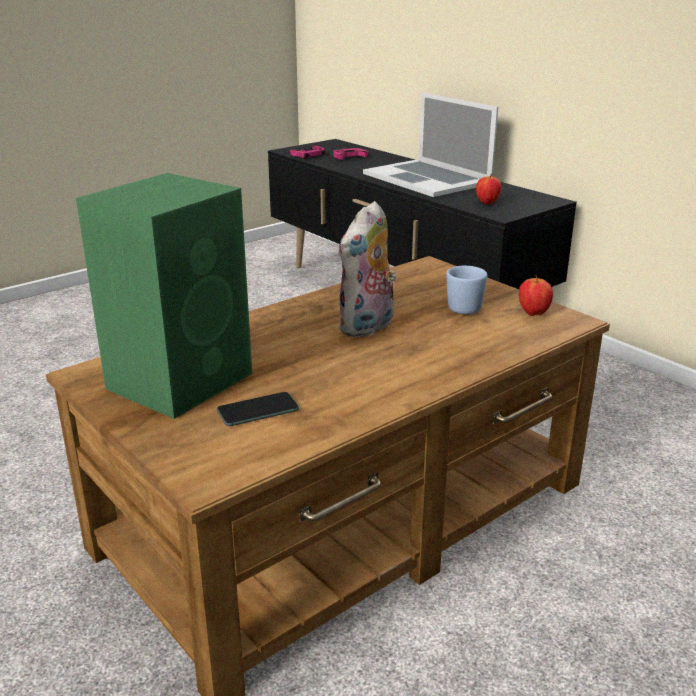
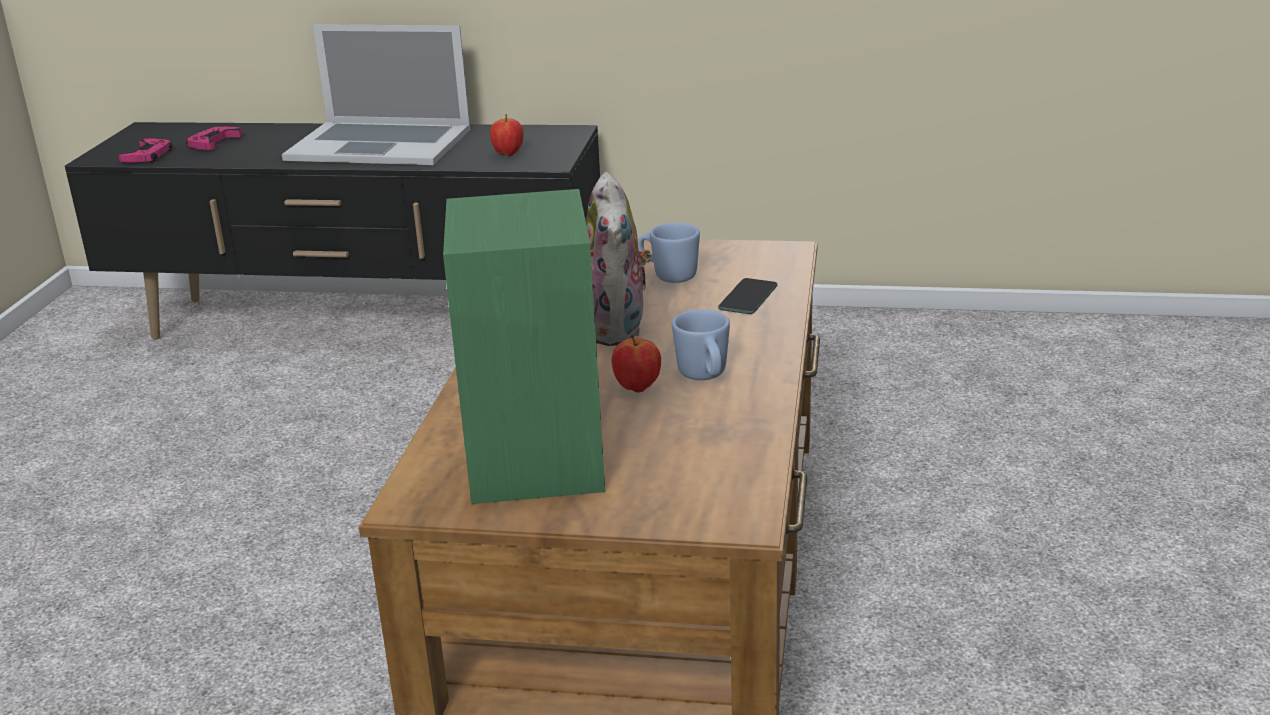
camera: 40 degrees left, 0 degrees up
(258, 410) = (668, 446): phone -> phone (748, 297)
(361, 378) = (705, 377): none -> blue mug
(533, 313) = (743, 256): apple -> apple (637, 388)

